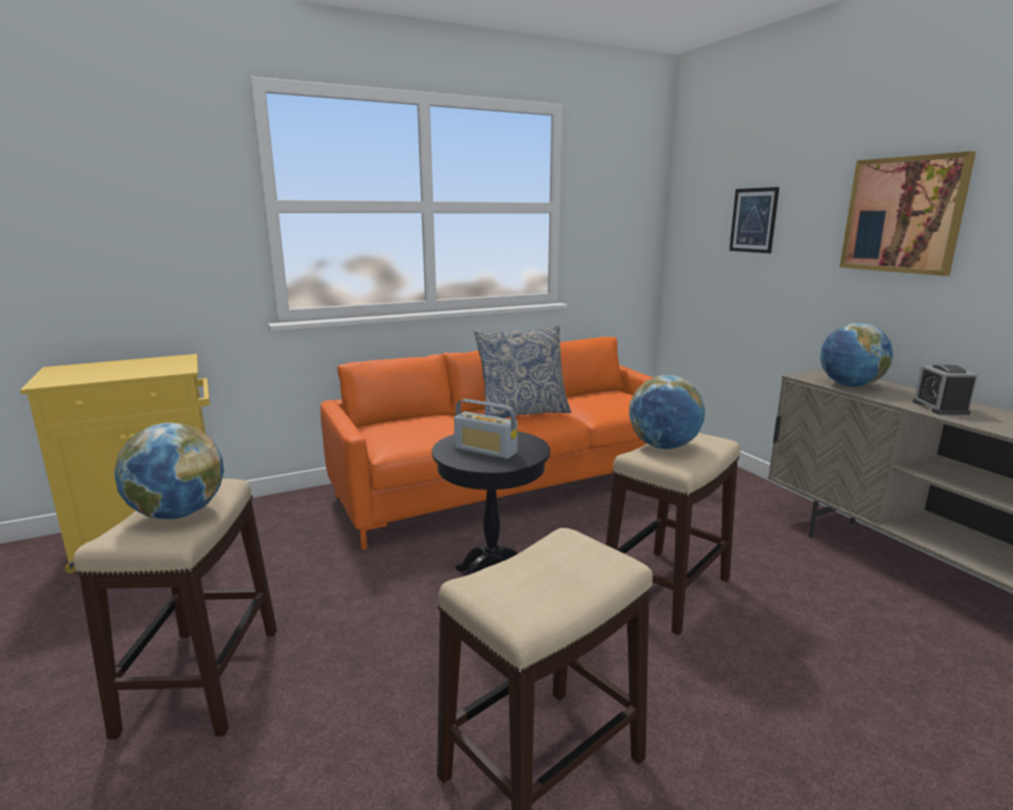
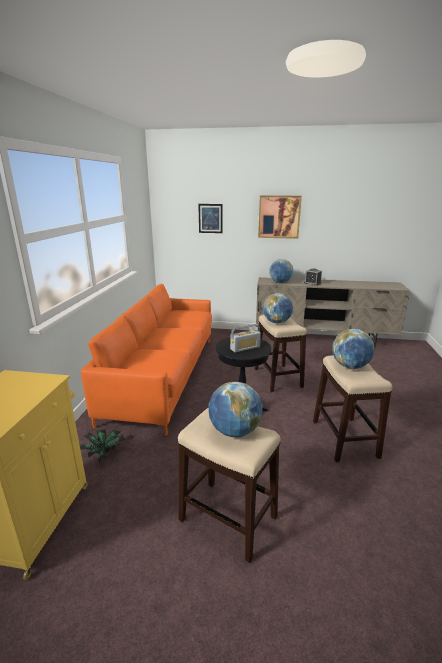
camera: 55 degrees left, 5 degrees up
(292, 524) = (104, 452): none -> potted plant
(522, 413) = (171, 334): pillow -> none
(547, 566) = (350, 366): none -> globe

